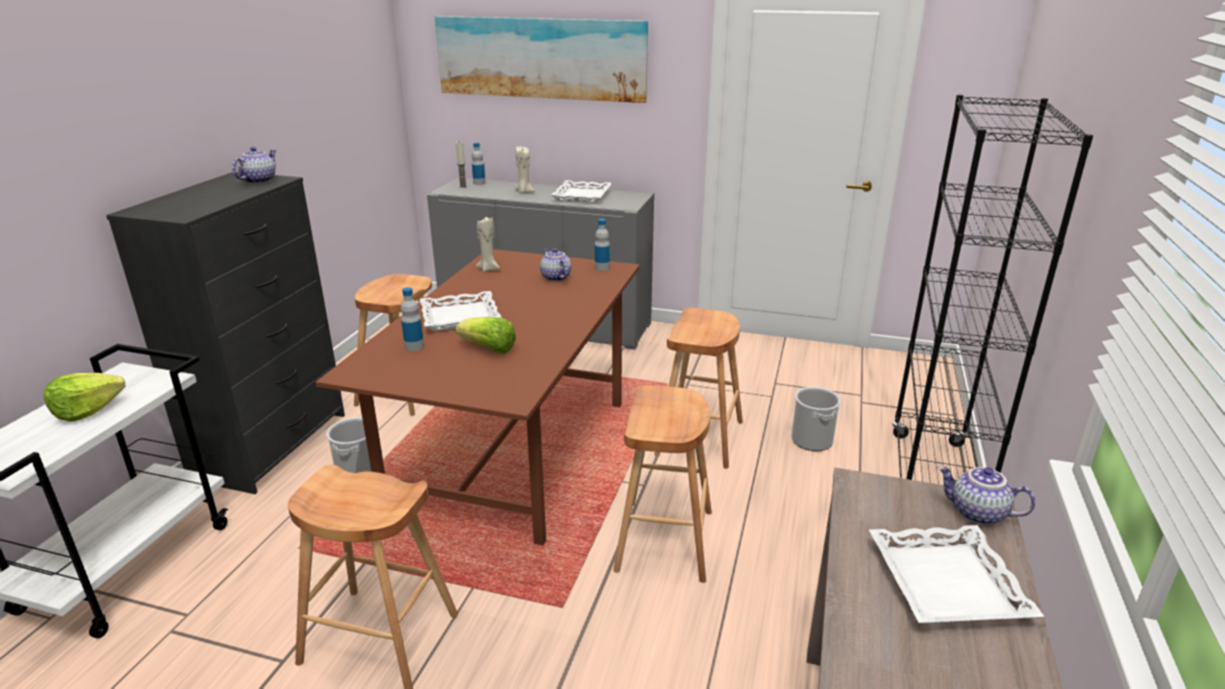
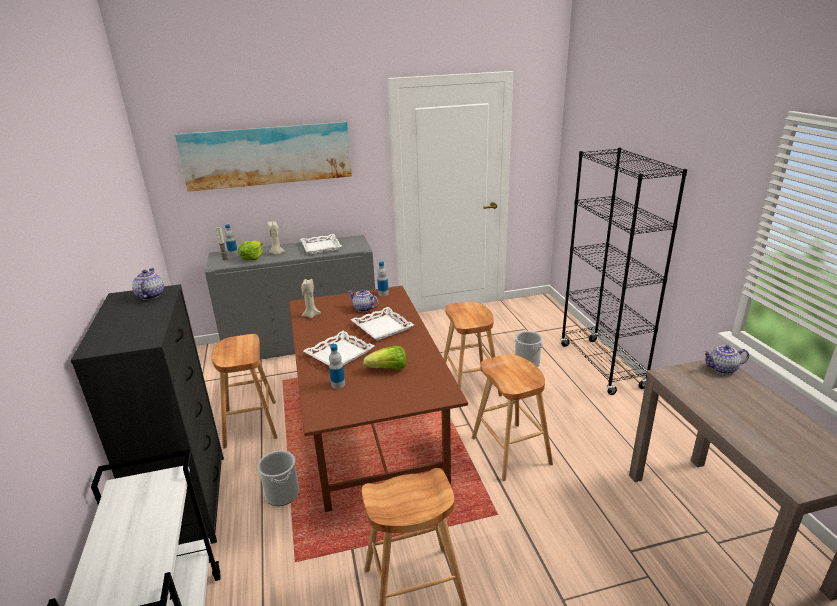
camera: 30 degrees left, 0 degrees up
(87, 410) = (137, 527): lettuce -> lettuce (252, 257)
(948, 583) = (750, 406): white tray -> white tray (382, 327)

